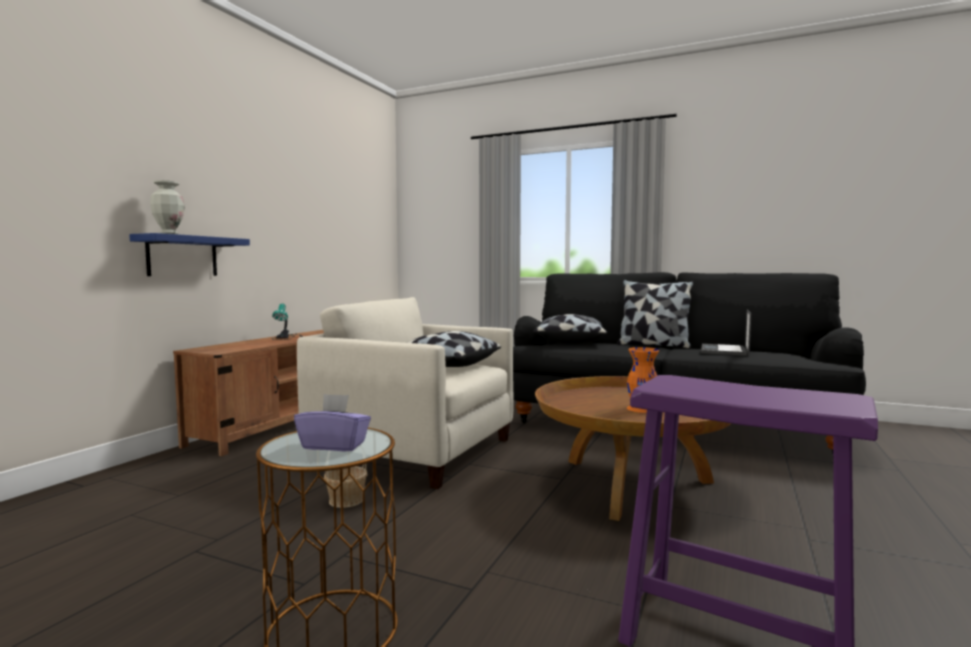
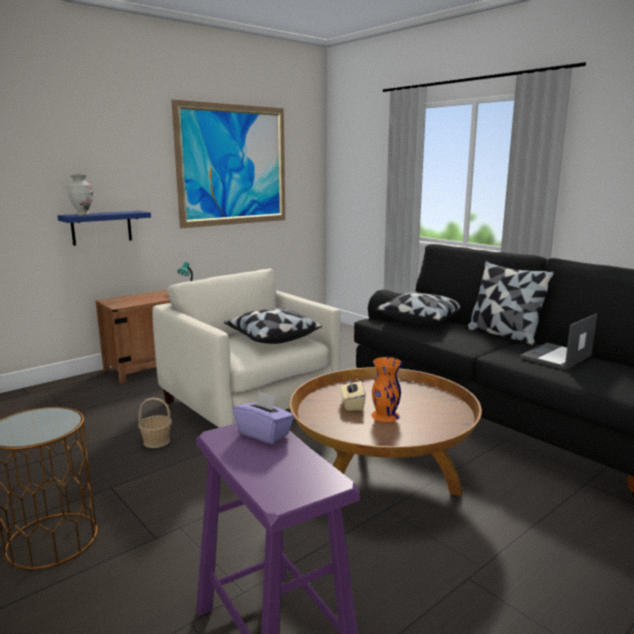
camera: 25 degrees right, 10 degrees up
(319, 201) = (233, 165): none -> picture
(334, 445) = (35, 428): purple tissue box -> purple tissue box (264, 434)
(599, 406) = (352, 405): none -> beige tissue box

